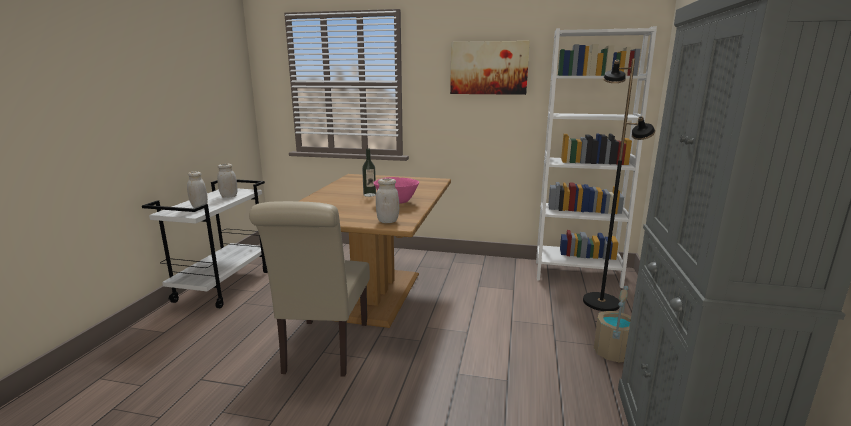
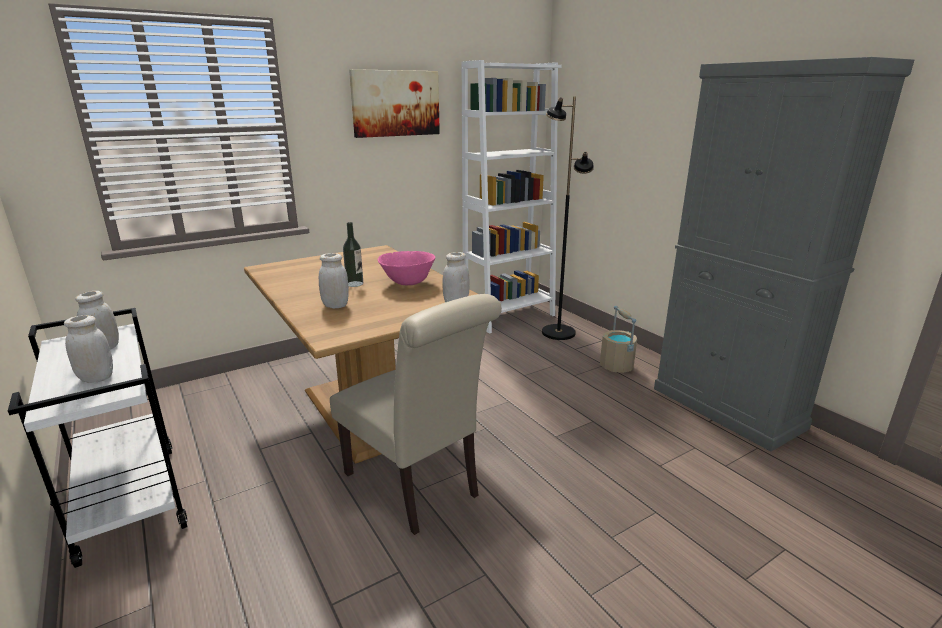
camera: 45 degrees left, 5 degrees up
(329, 202) = (335, 306): none -> white jar

